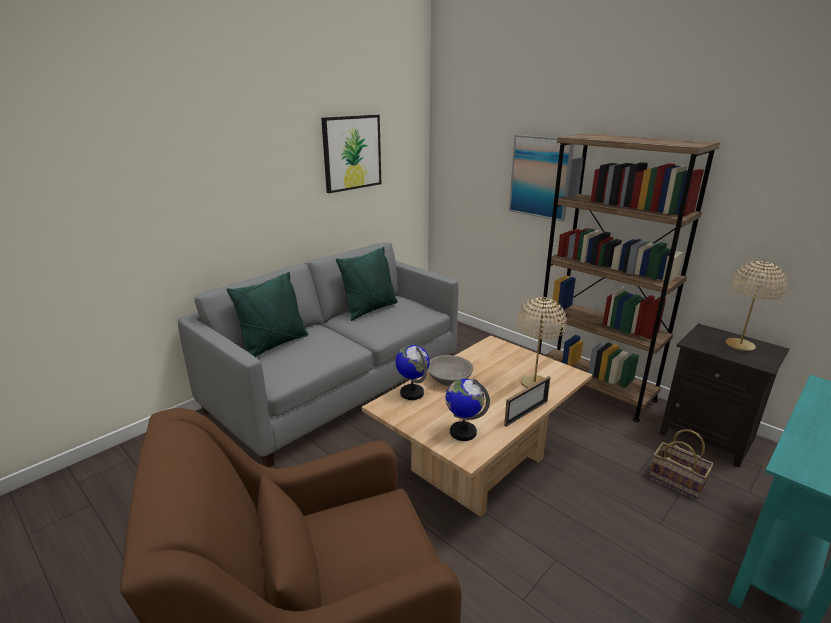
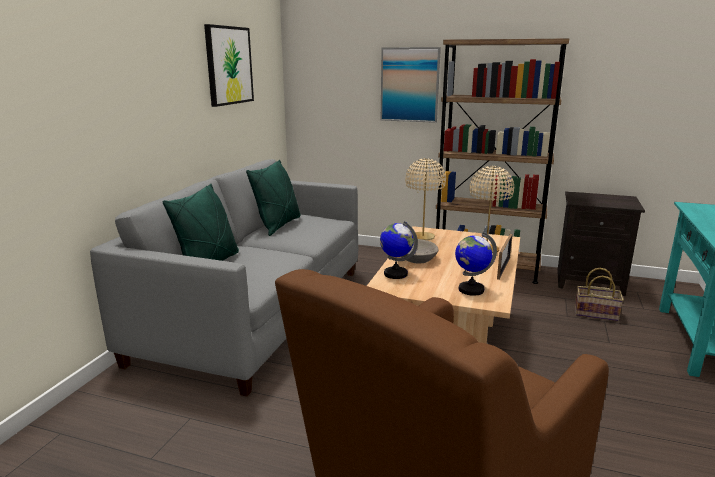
camera: 25 degrees left, 5 degrees down
(740, 345) = (606, 199): beige table lamp -> beige table lamp (423, 237)

